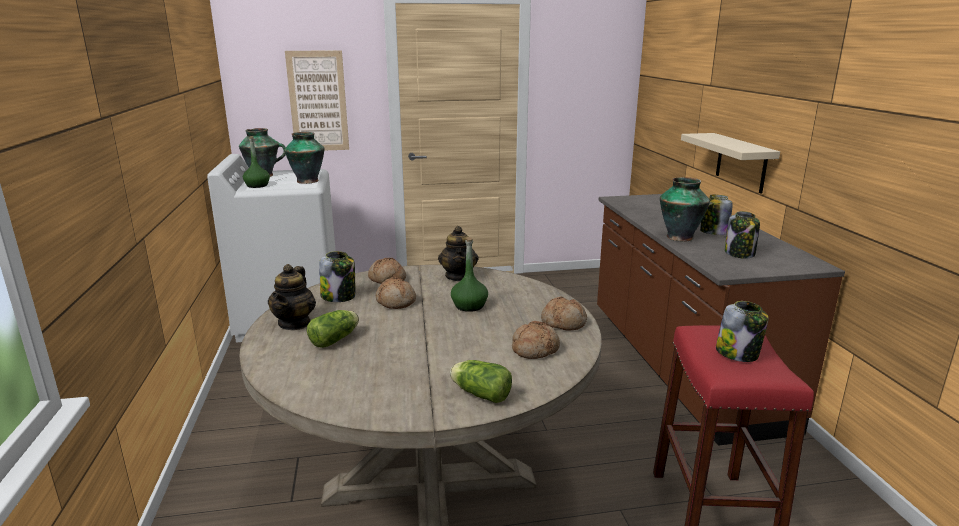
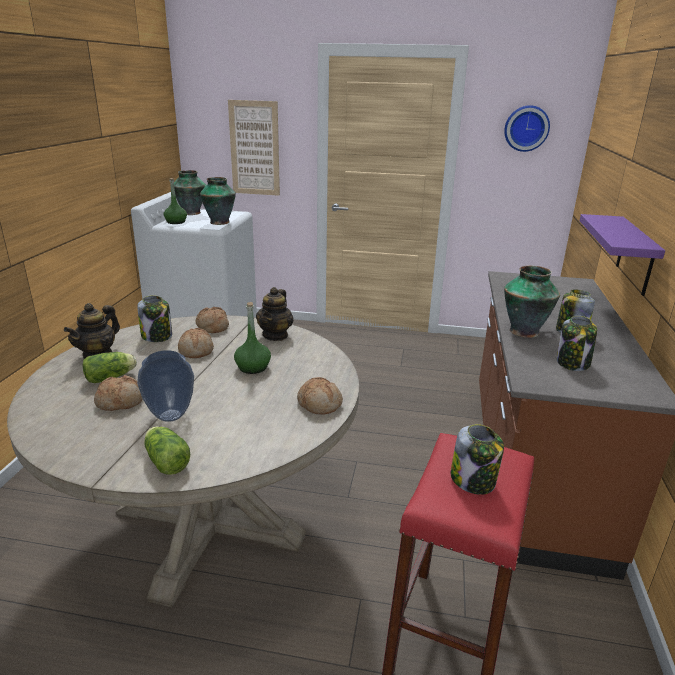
camera: 20 degrees right, 5 degrees up
(438, 358) = (170, 415): none -> vase
(535, 349) = (263, 426): bread -> bread (121, 401)
(587, 66) = (526, 128): none -> wall clock
(741, 162) = (636, 256): beige shelf -> purple shelf

